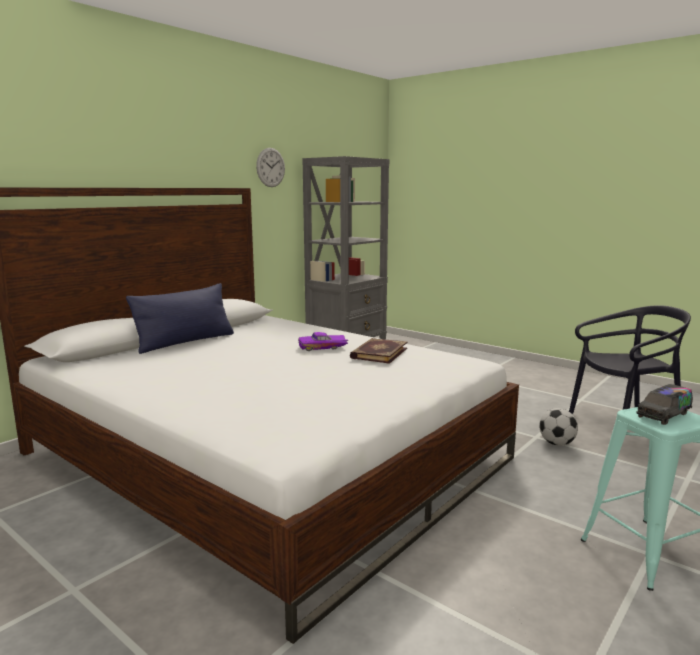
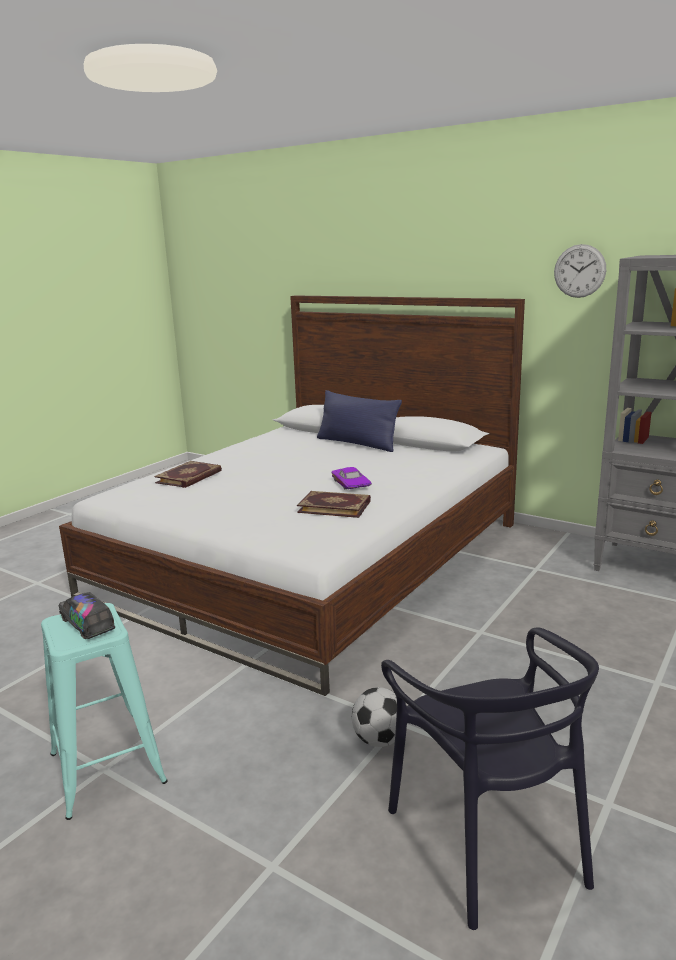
camera: 85 degrees right, 5 degrees up
(250, 401) = (189, 477): none -> book

